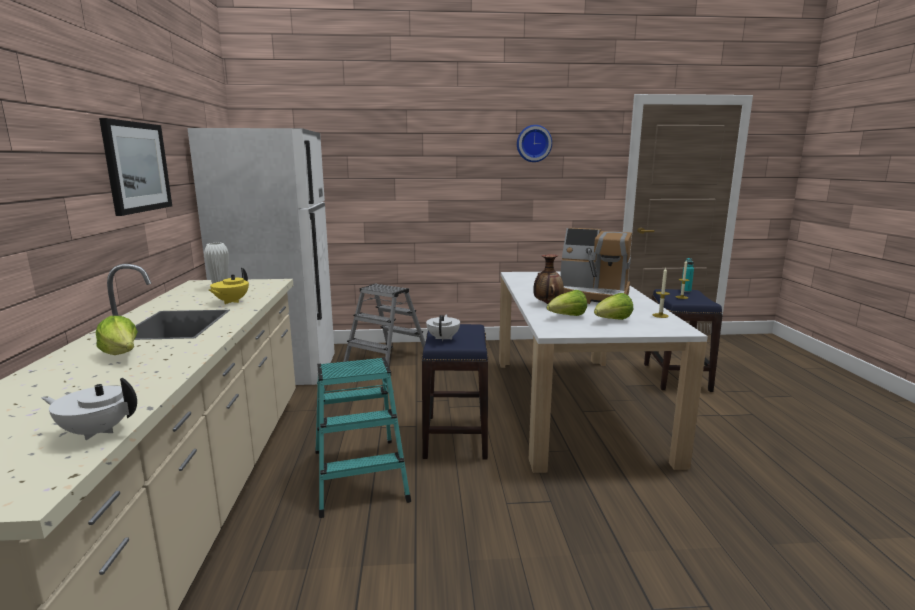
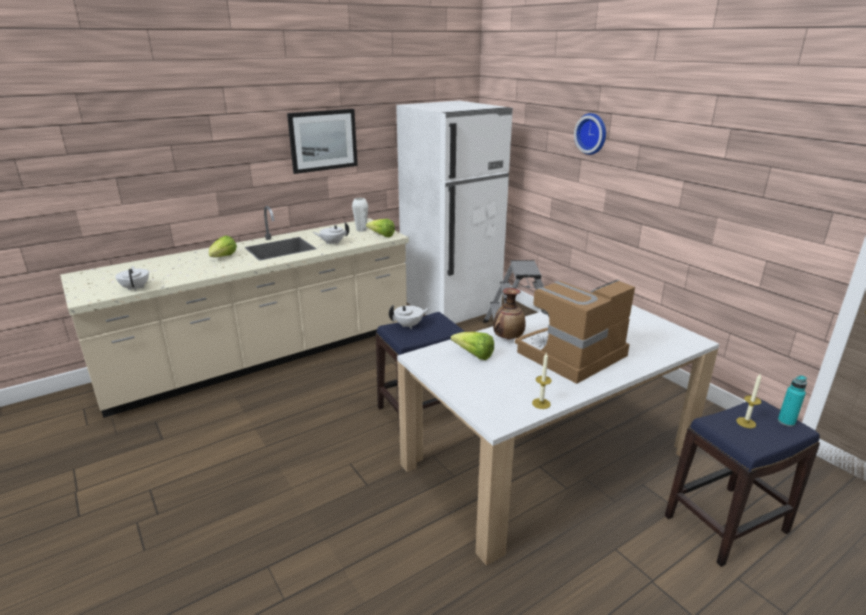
camera: 60 degrees right, 10 degrees up
(230, 302) = (332, 243): yellow teapot -> white teapot
(359, 474) = (341, 390): turquoise step ladder -> none
(533, 143) = (729, 143): wall clock -> wall clock (592, 133)
(593, 296) = (571, 355): coffee machine -> coffee machine turned 60 degrees clockwise
(612, 320) = (487, 379): lettuce -> lettuce (382, 236)

